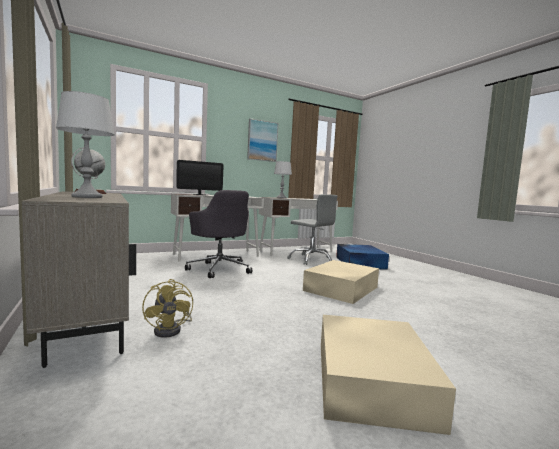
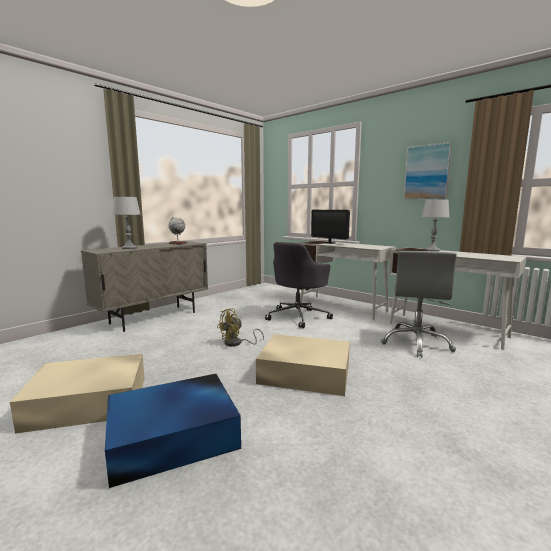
camera: 70 degrees right, 5 degrees up
(172, 330) = (156, 333): yellow fan -> yellow fan (237, 343)
(360, 262) = (478, 375): blue storage box -> blue storage box (175, 436)

